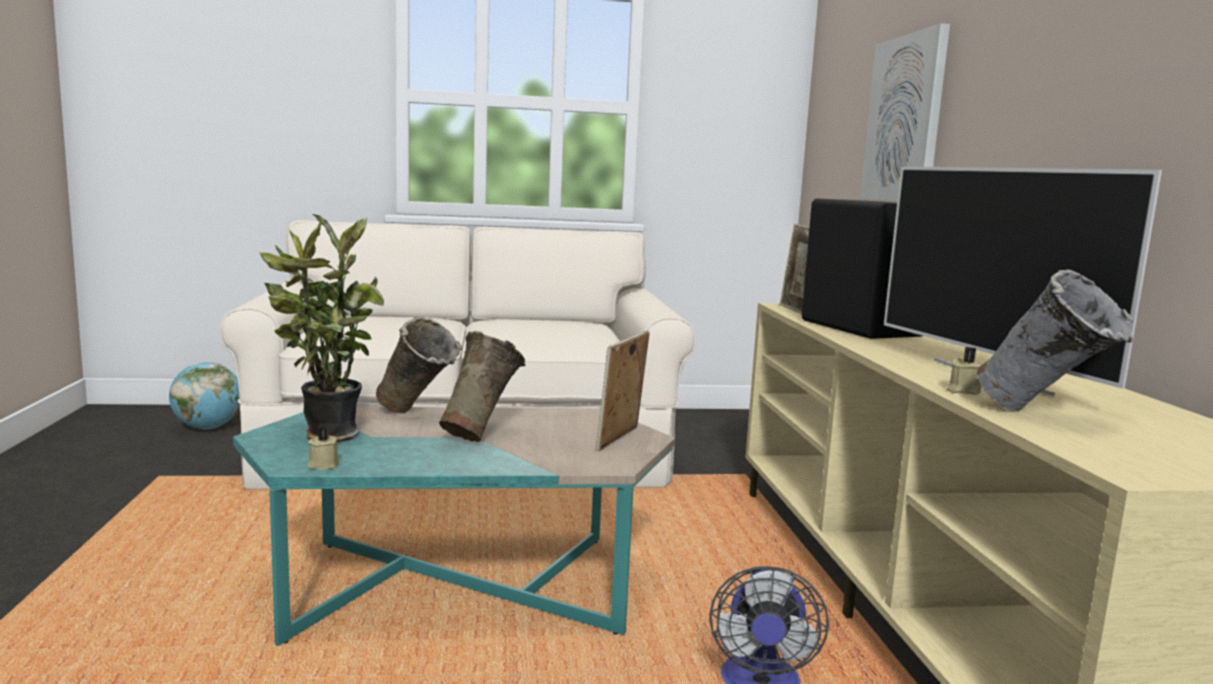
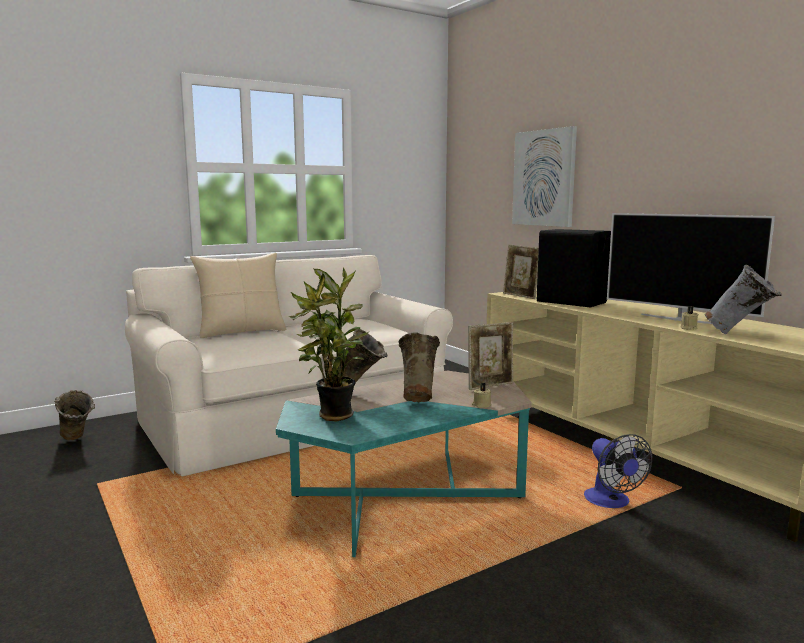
camera: 25 degrees left, 0 degrees up
(208, 428) = (76, 442): globe -> beige vase
(323, 465) = (369, 432): beige candle -> beige candle (481, 405)
(407, 318) = (241, 332): none -> beige pillow
(620, 440) = (490, 386): picture frame -> picture frame turned 120 degrees counterclockwise

